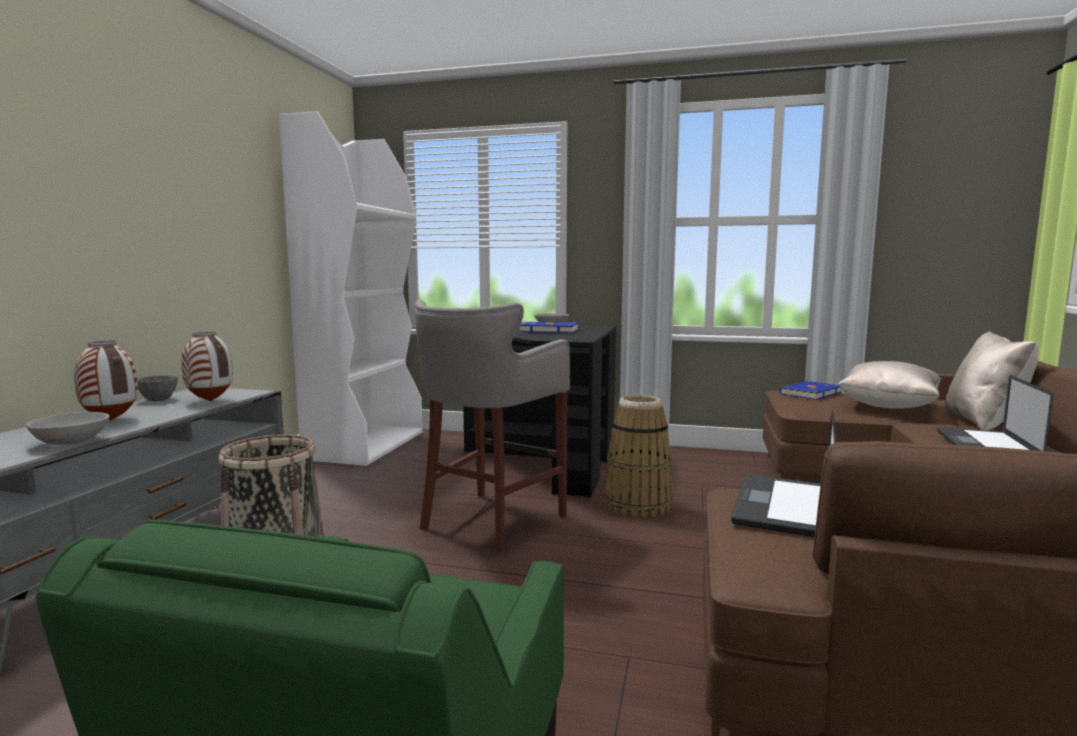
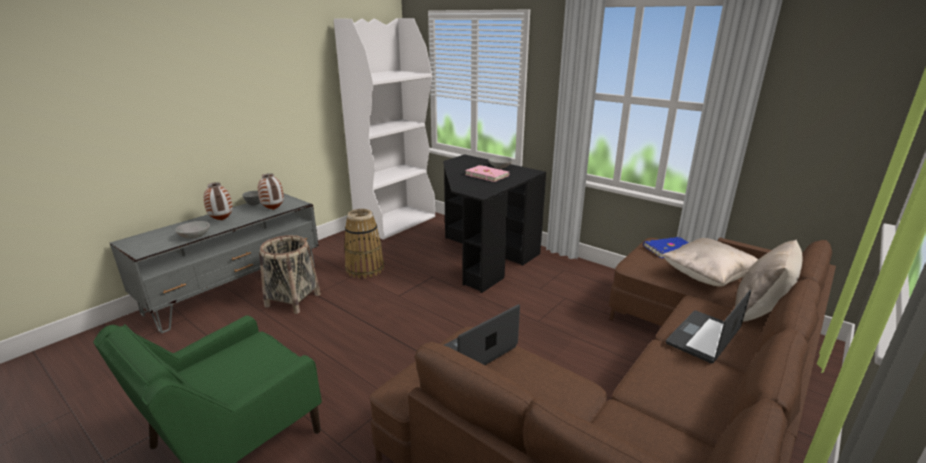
camera: 25 degrees right, 15 degrees up
(490, 522) = (409, 297): grey stool -> none
(549, 330) = (487, 175): blue book -> pink book
(638, 504) = (504, 305): basket -> basket (365, 269)

